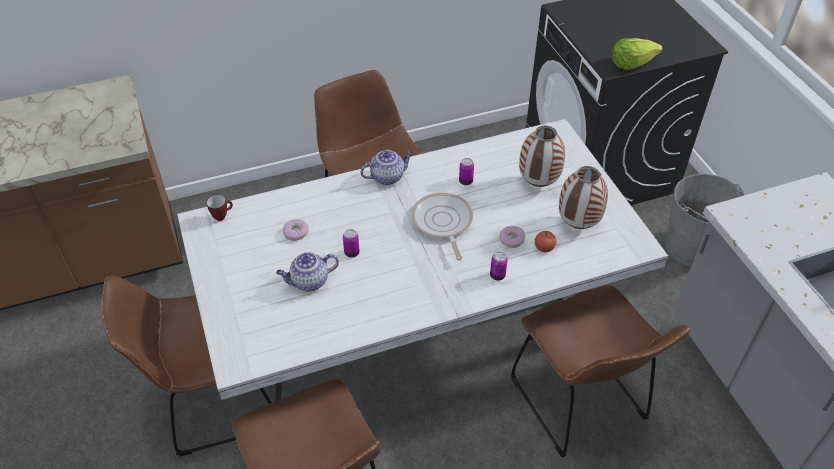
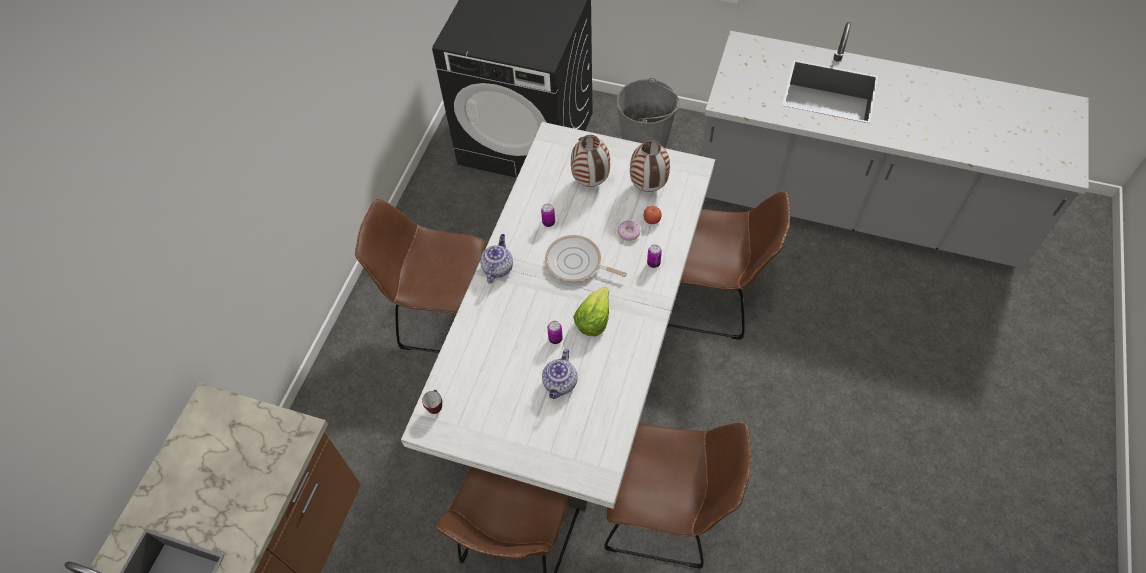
camera: 50 degrees left, 10 degrees up
(295, 232) = (501, 364): donut -> none
(631, 63) = (551, 46): lettuce -> lettuce (593, 319)

